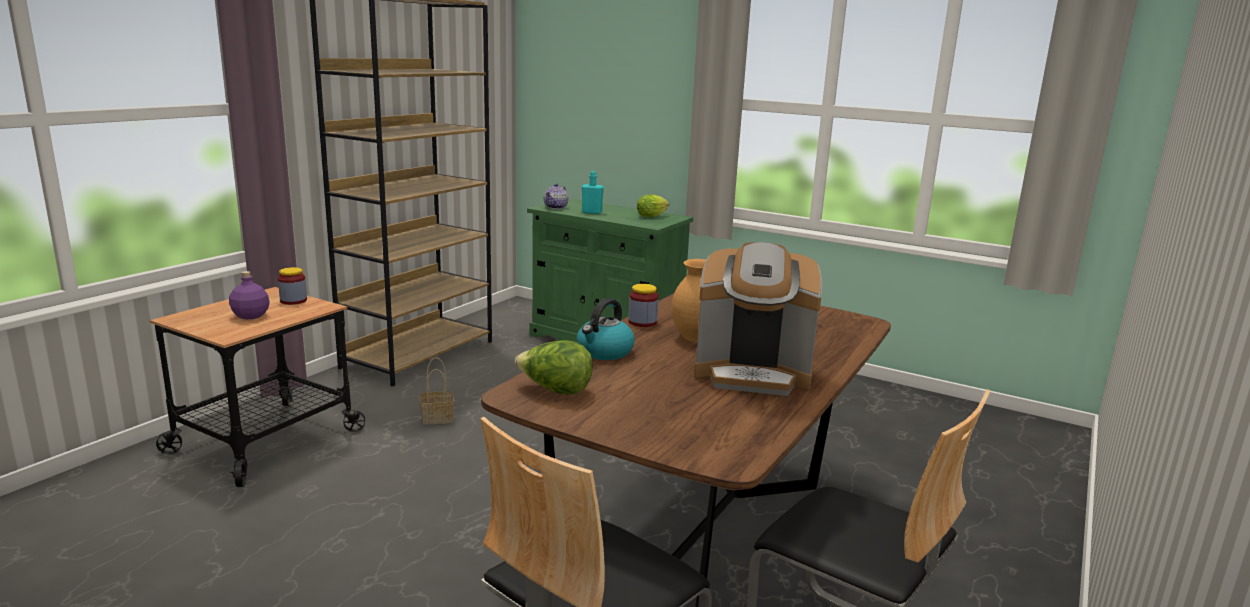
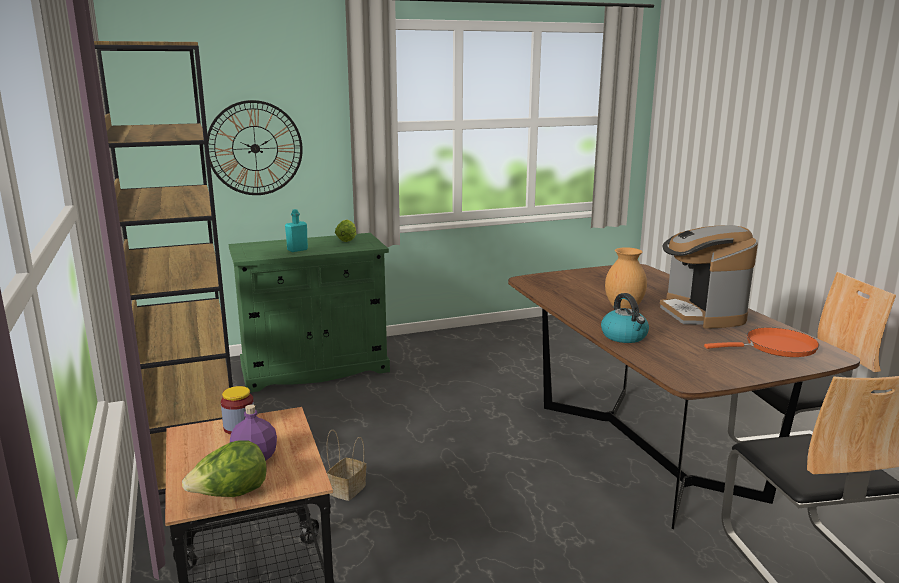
camera: 50 degrees left, 0 degrees up
(555, 390) = (687, 367): lettuce -> lettuce (230, 495)
(556, 207) = (254, 254): teapot -> none
(615, 111) = (255, 148): none -> wall clock
(642, 322) = (574, 312): jar -> none
(701, 425) = (775, 347): none -> orange frying pan
(752, 374) = (701, 314): coffee machine -> coffee machine turned 120 degrees clockwise

